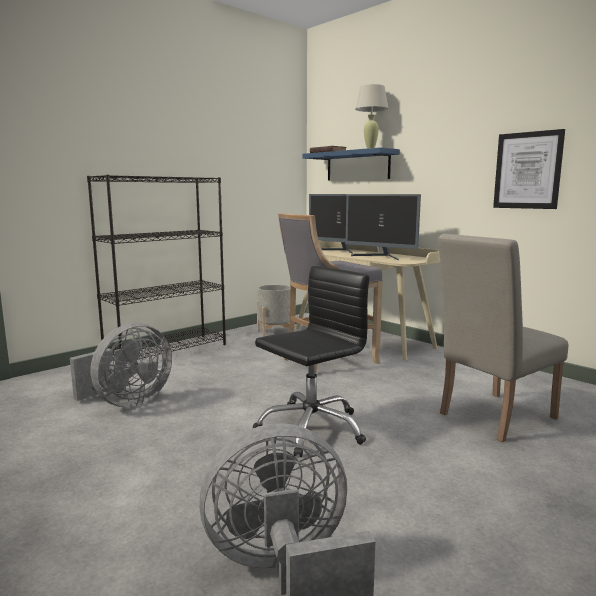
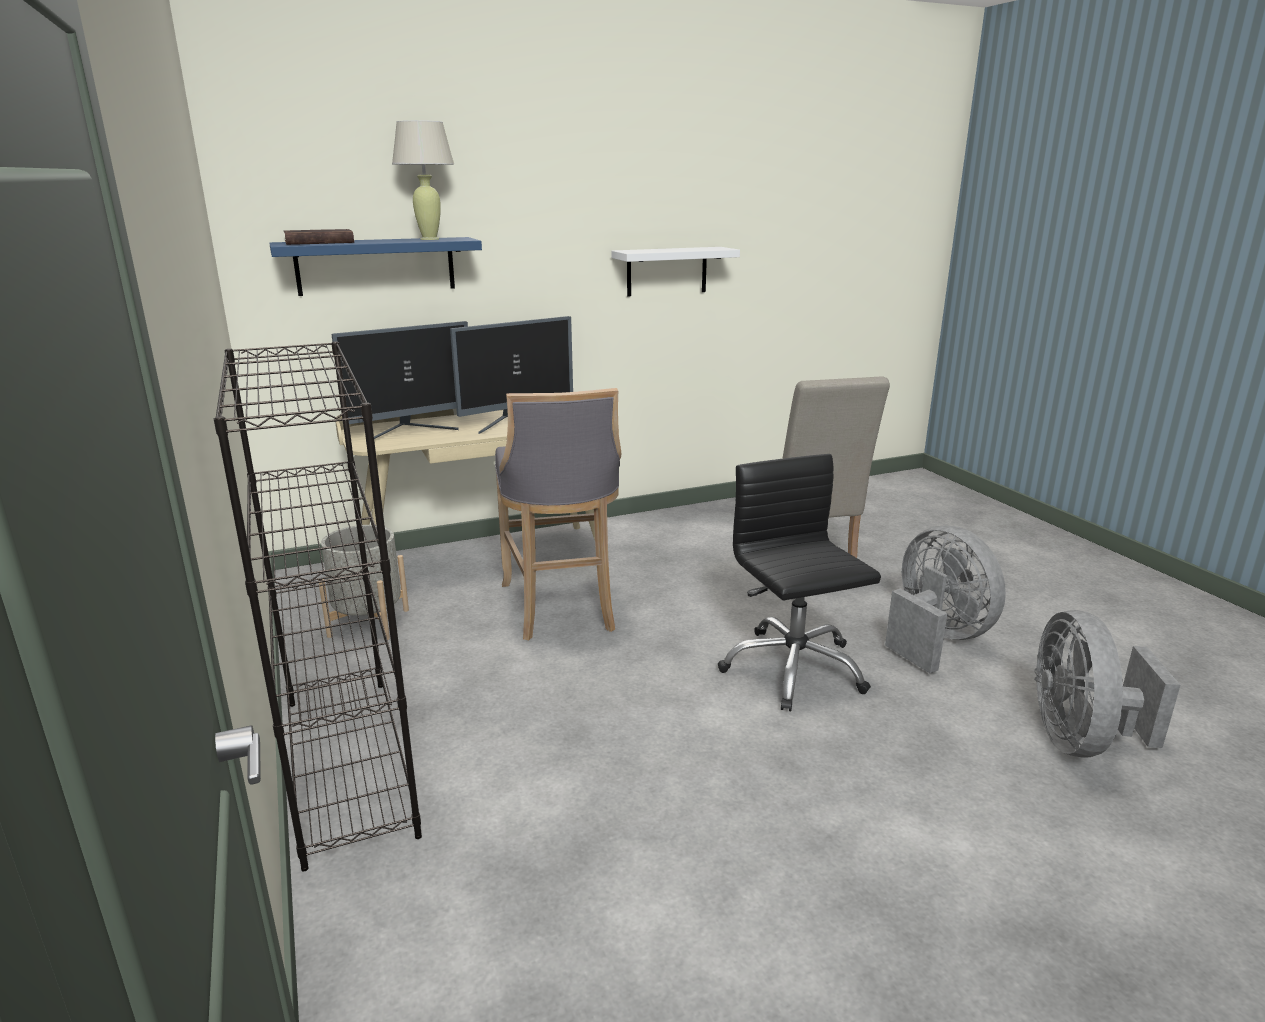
camera: 70 degrees left, 10 degrees up
(127, 402) = (619, 833): grey fan -> grey fan (935, 638)
(527, 170) = (667, 271): picture -> white shelf

